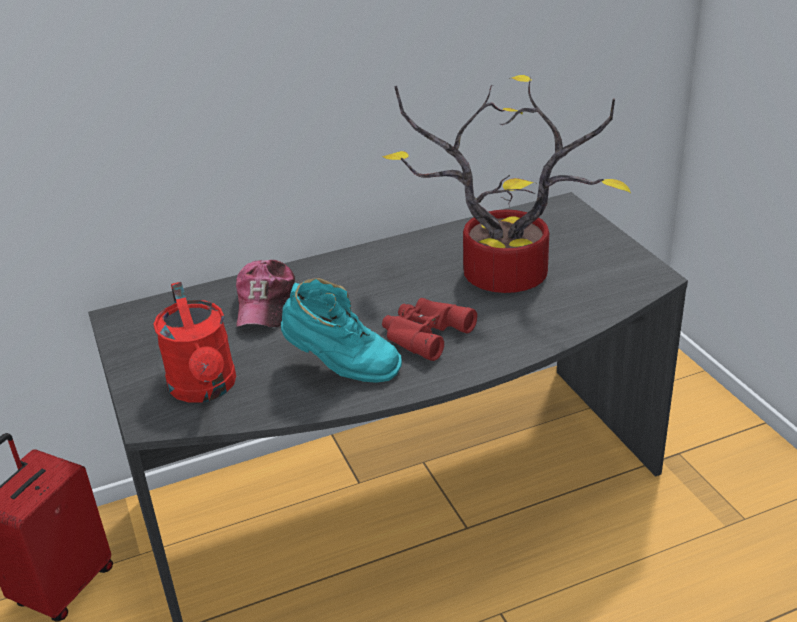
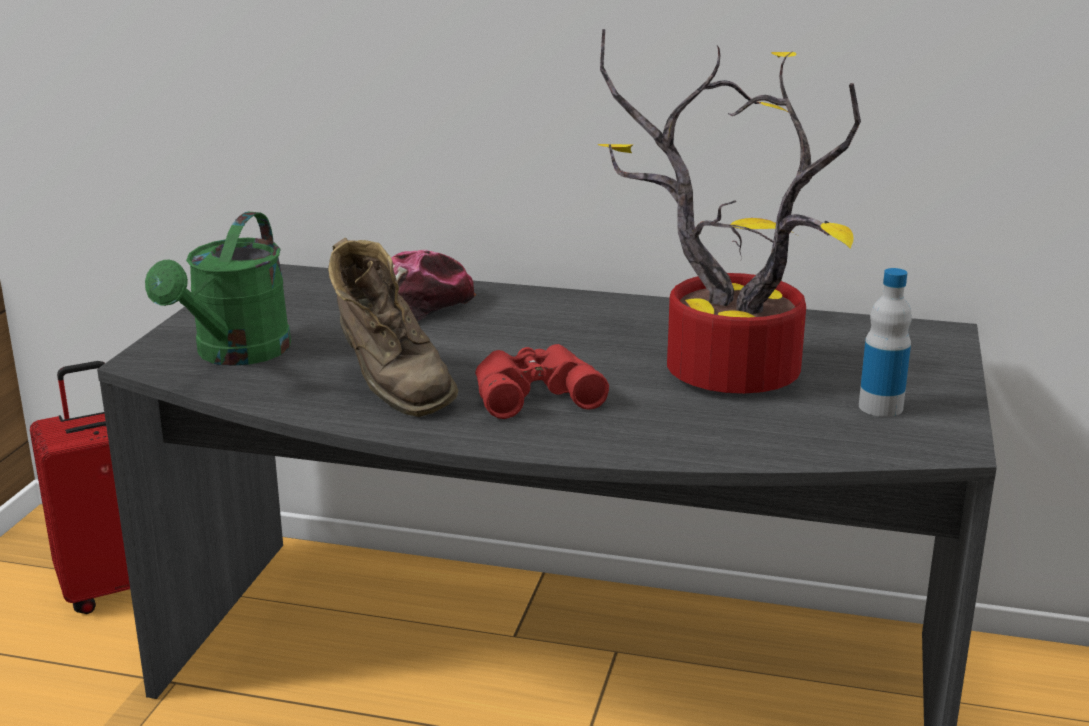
camera: 35 degrees right, 10 degrees down
(205, 389) = (235, 354): red watering can -> green watering can
(341, 368) = (390, 388): turquoise boot -> brown boot
(599, 266) = (880, 407): none -> bottle

